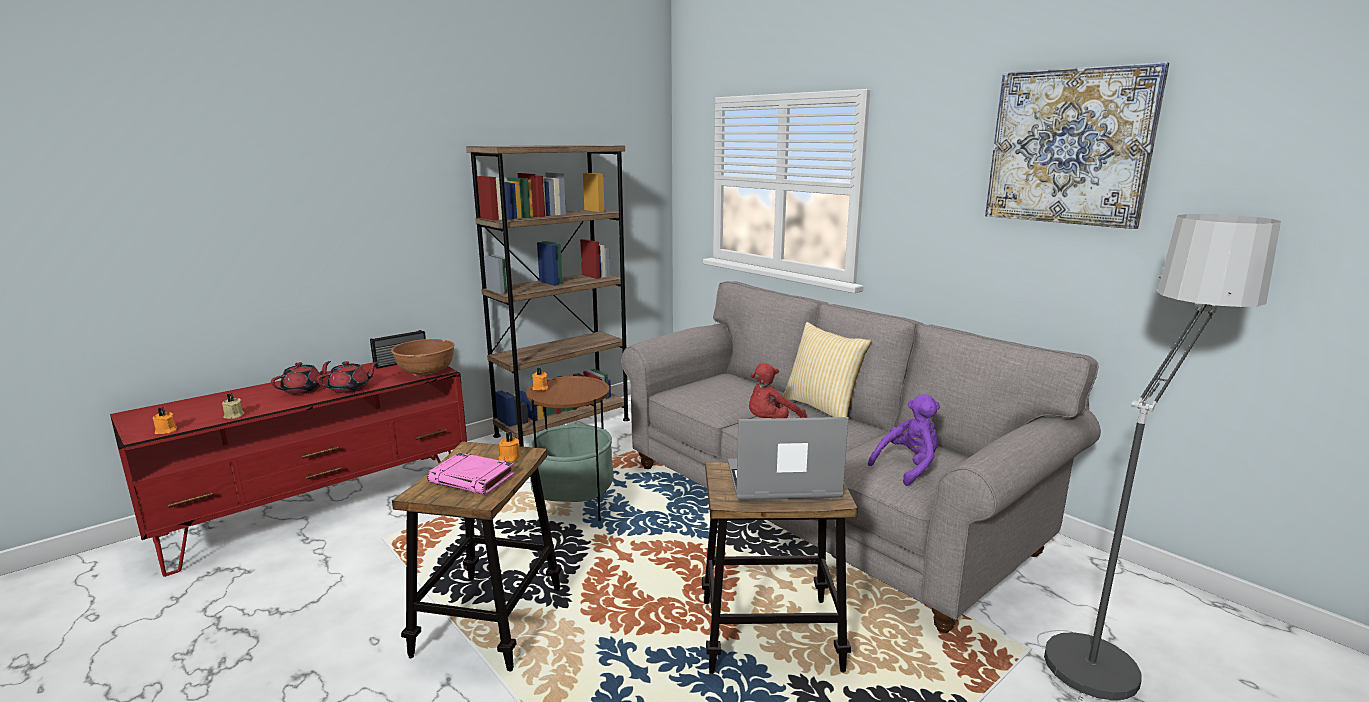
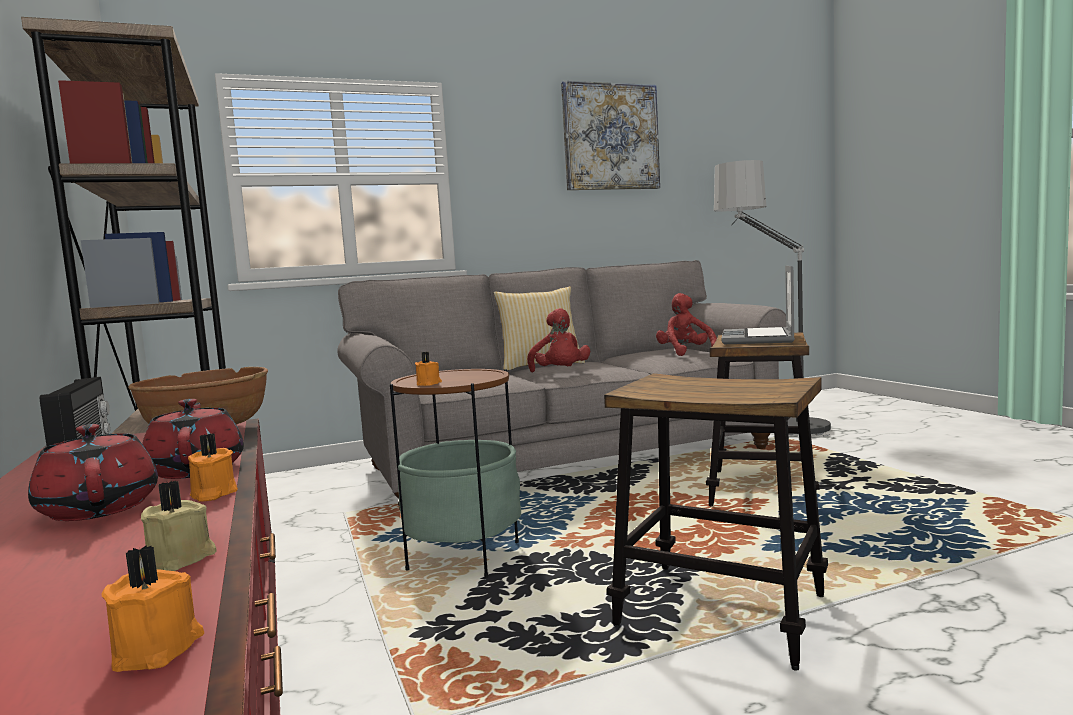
camera: 70 degrees left, 10 degrees down
(473, 479) = (733, 386): pink book -> none
(509, 458) = (674, 380): orange candle -> orange candle (212, 494)
(908, 467) = (685, 353): purple plush toy -> red plush toy

